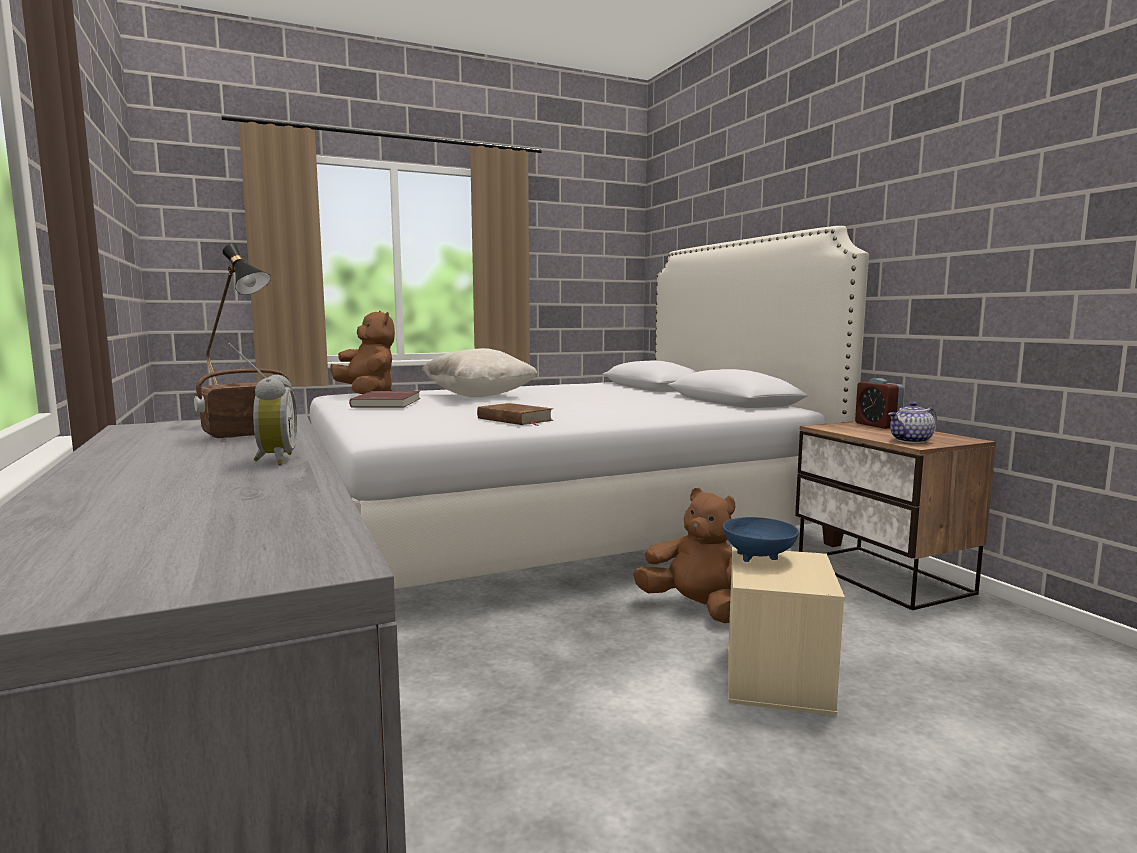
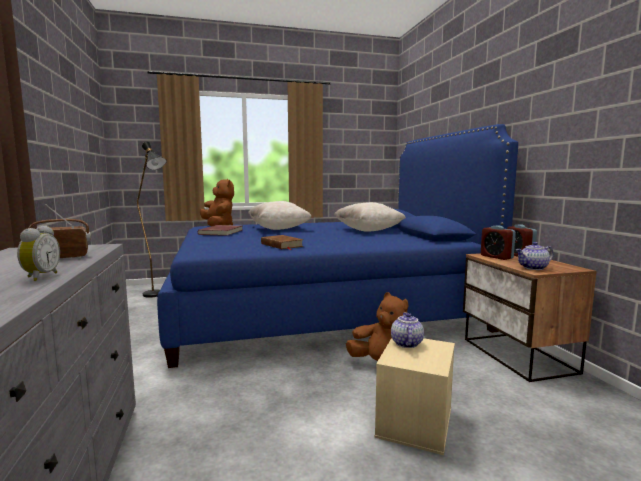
camera: 10 degrees right, 0 degrees up
(556, 527) = (321, 308): white bed -> blue bed
(628, 396) = (368, 230): none -> beige pillow
(758, 558) = (405, 343): blue bowl -> teapot
(847, 428) = (496, 257): none -> alarm clock

